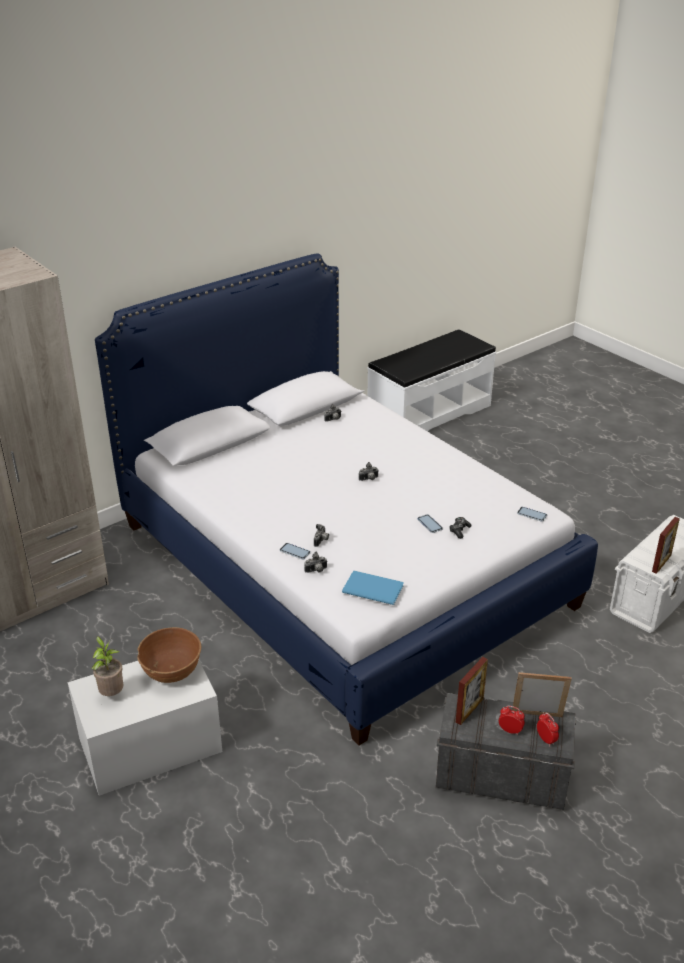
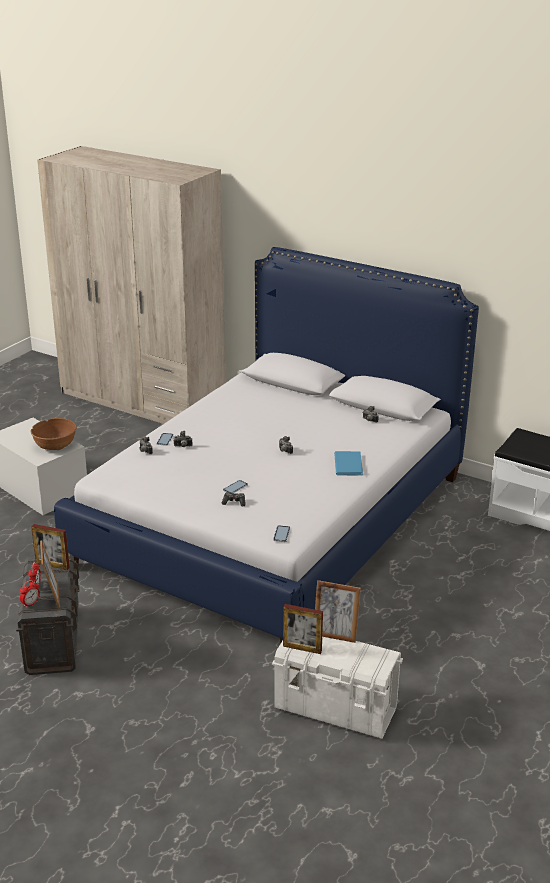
camera: 70 degrees right, 5 degrees down
(111, 693) = (27, 432): potted plant -> none
(372, 588) = (132, 475): blue book -> blue book (349, 463)
(644, 541) = (335, 635): none -> picture frame

